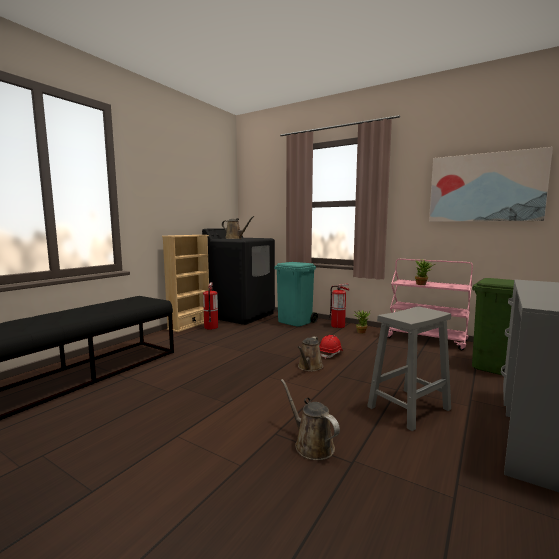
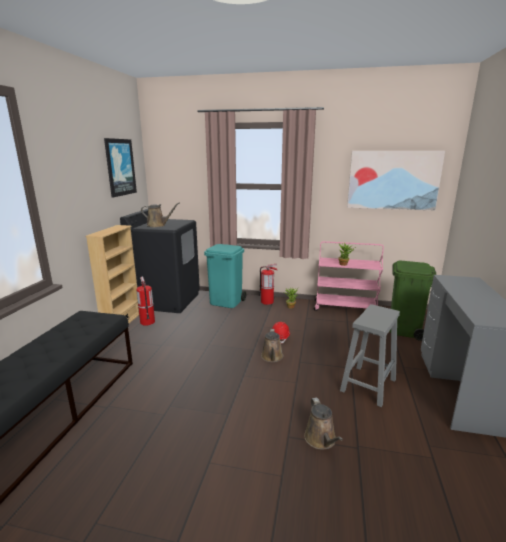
camera: 20 degrees left, 10 degrees up
(208, 186) = (120, 167): none -> picture
(311, 445) = (321, 440): brown watering can -> brown watering can turned 135 degrees counterclockwise

